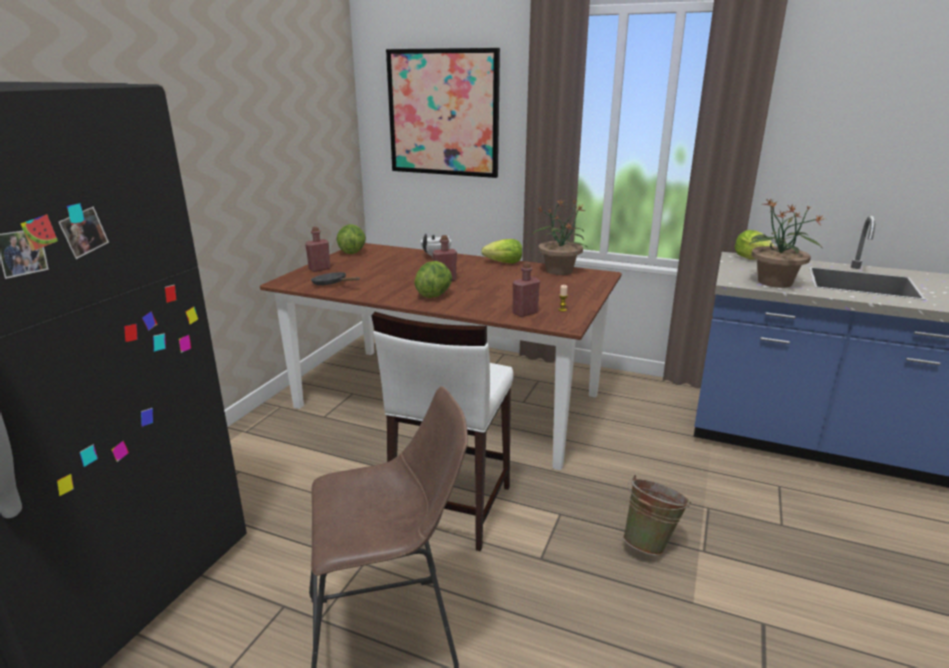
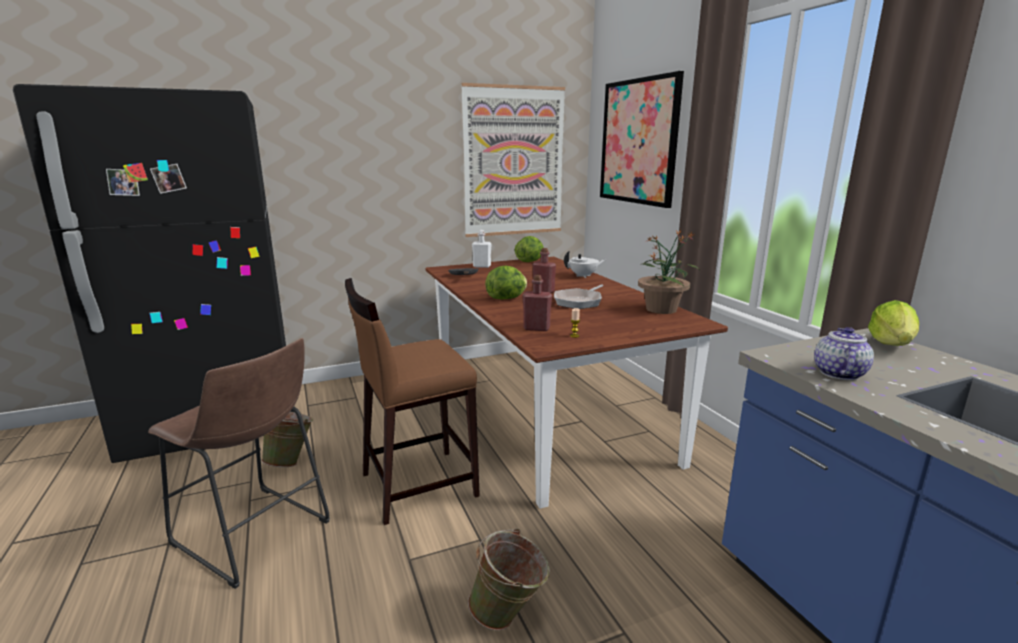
camera: 45 degrees right, 5 degrees down
(291, 563) = (291, 461): none -> green bucket
(305, 140) = (514, 162): none -> picture
(319, 269) = (482, 266): red bottle -> white bottle
(449, 507) = (417, 484): white stool -> brown stool
(494, 281) = (579, 301): none -> frying pan
(504, 263) = (626, 292): lettuce -> none
(775, 283) = (838, 373): potted plant -> teapot

